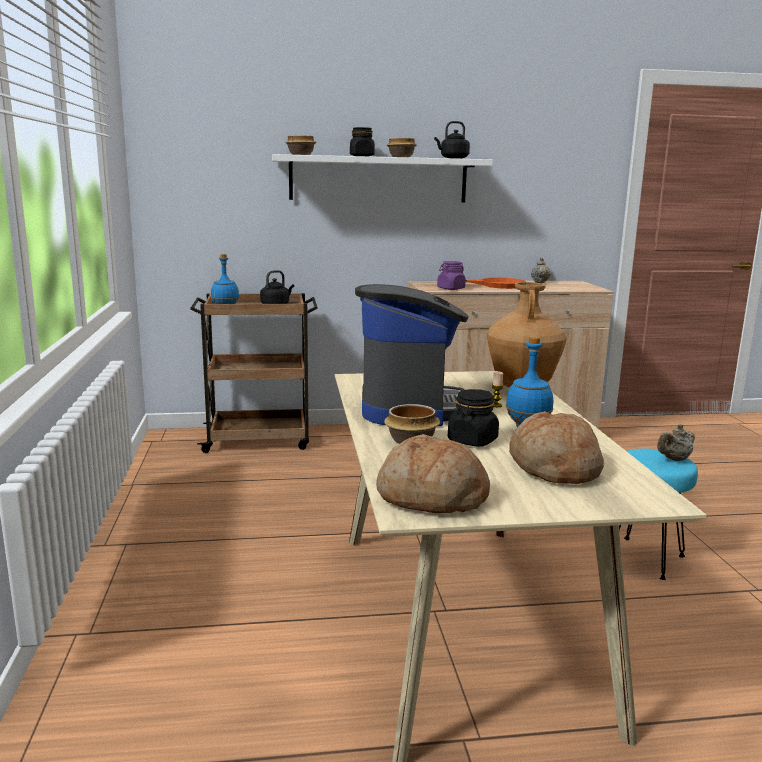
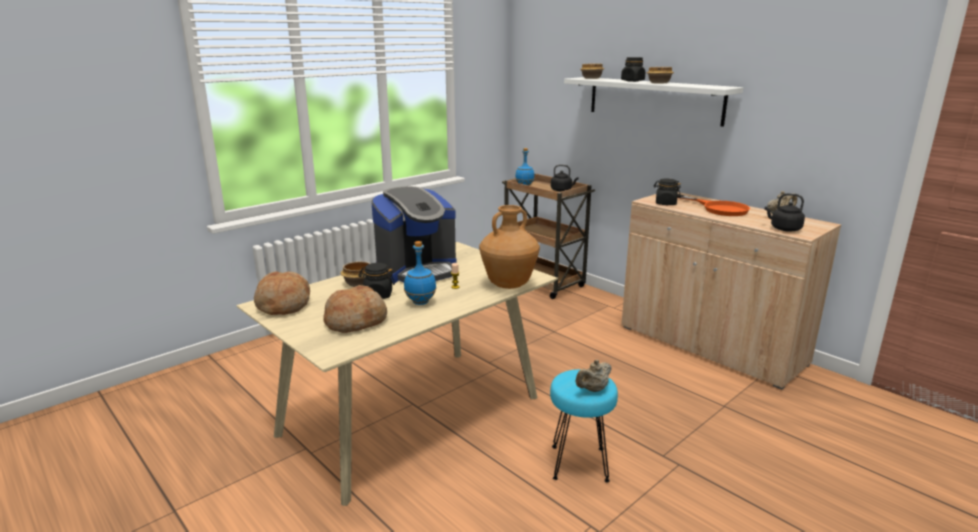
camera: 55 degrees right, 5 degrees up
(451, 288) = (665, 203): purple jar -> black jar
(453, 158) = (702, 86): black kettle -> black kettle (783, 229)
(674, 459) = (593, 389): beige teapot -> beige teapot turned 60 degrees counterclockwise

